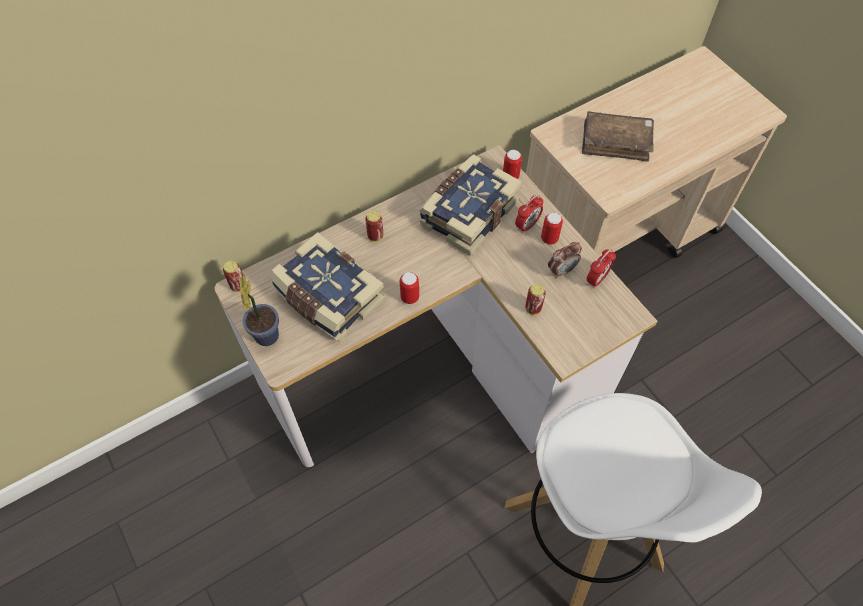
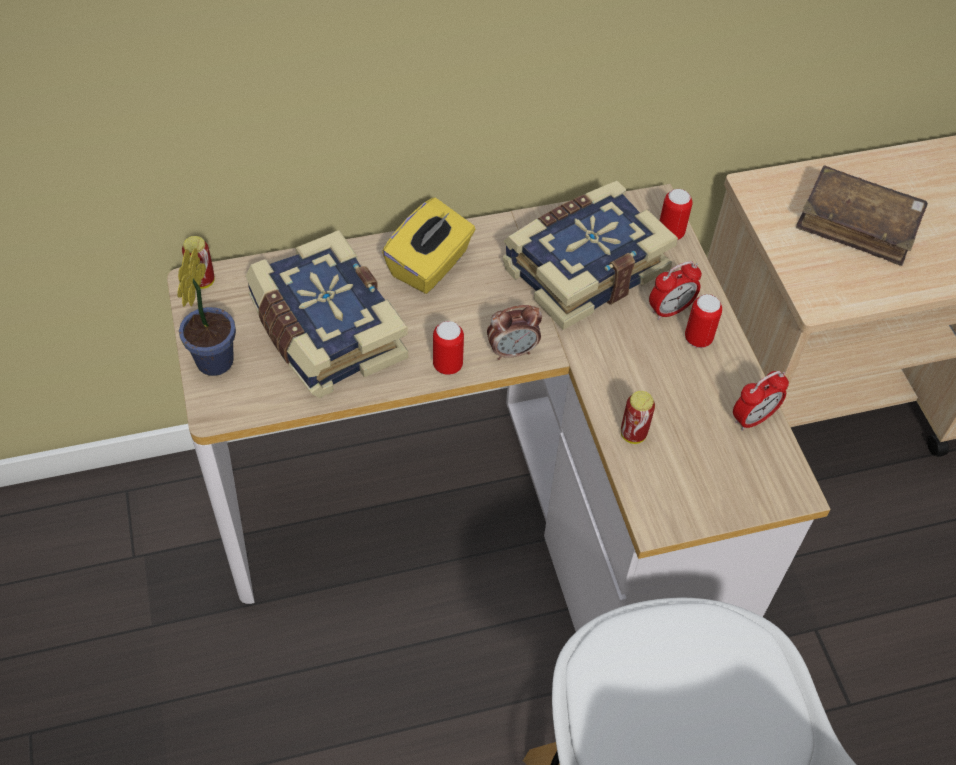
camera: 15 degrees right, 5 degrees down
(375, 236) = (430, 265): can -> yellow tissue box
(561, 270) = (700, 390): alarm clock -> alarm clock (512, 351)

